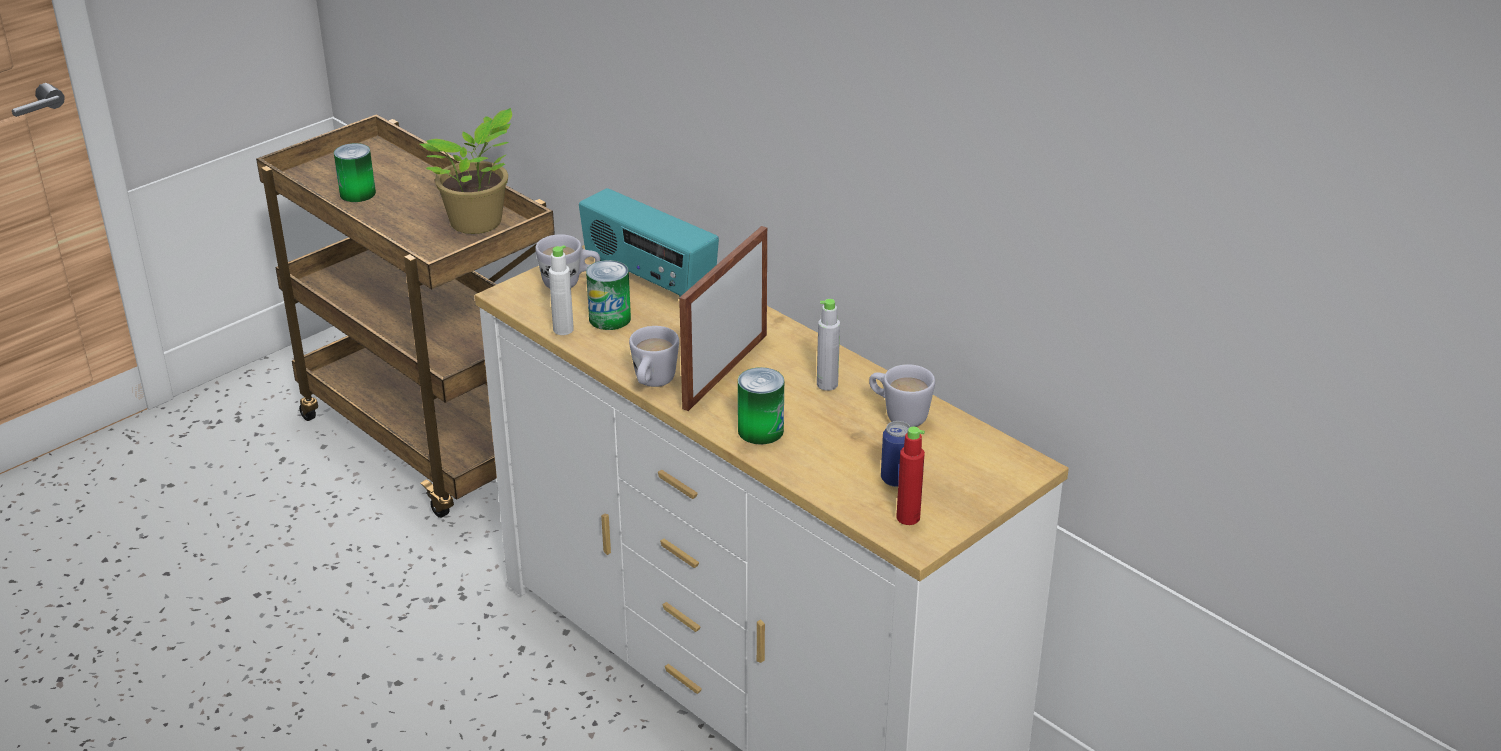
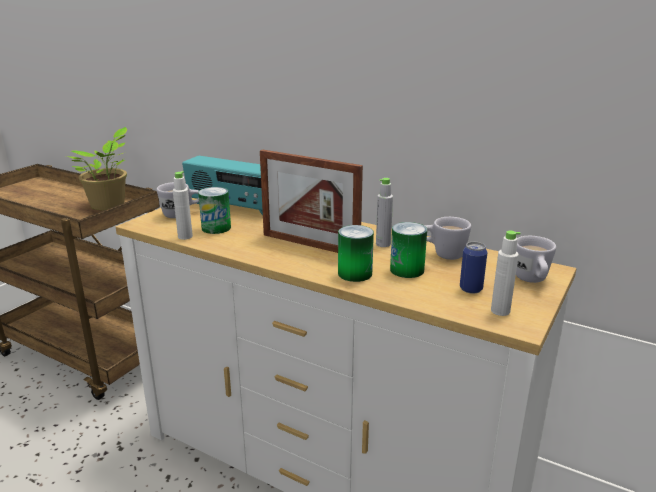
camera: 15 degrees left, 10 degrees down
(357, 193) = (27, 200): can -> can (407, 270)
(652, 383) = (262, 257): white mug -> white mug (532, 281)
(725, 371) = (310, 245): picture frame -> picture frame turned 75 degrees counterclockwise
(908, 517) = (500, 311): red bottle -> white bottle

